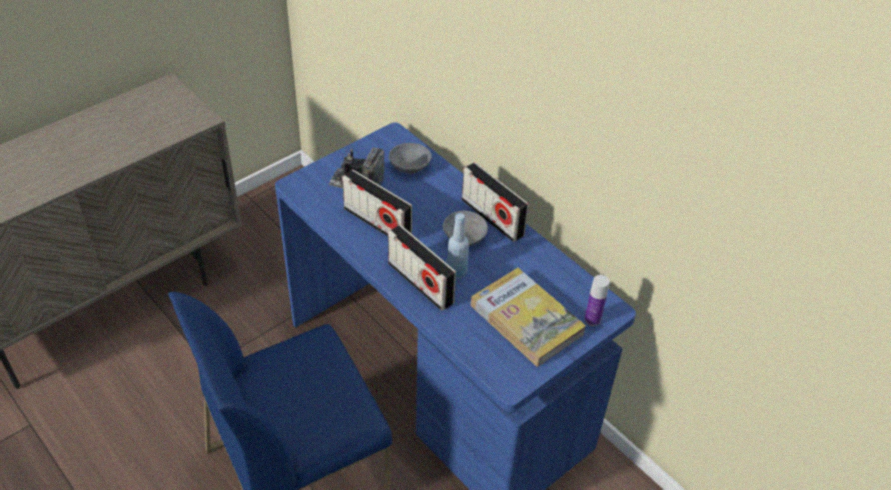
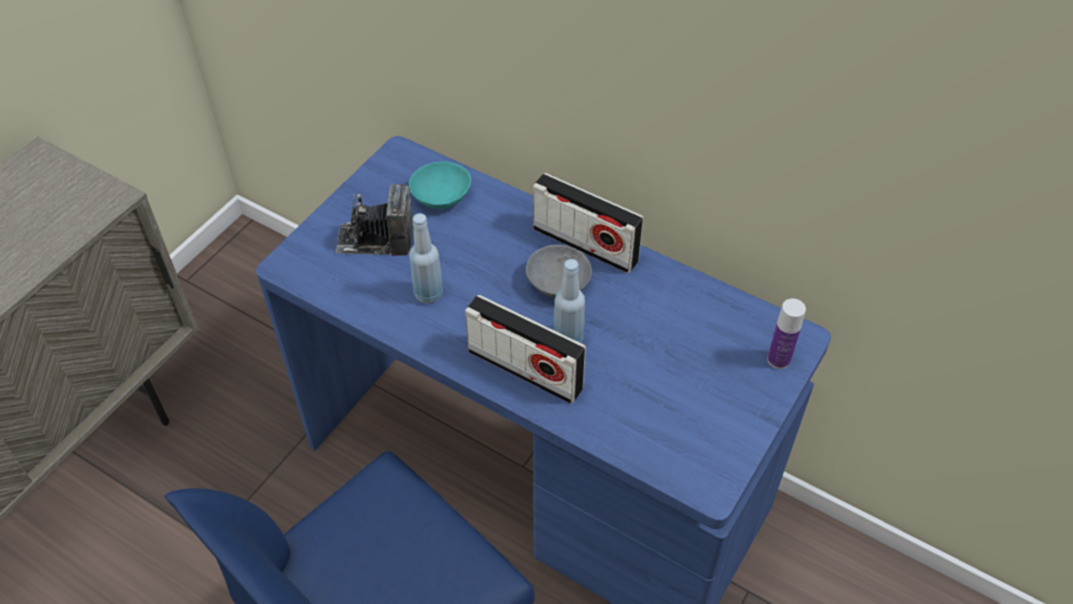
camera: 15 degrees left, 5 degrees up
(377, 223) = (428, 293): radio -> blue bottle
(410, 165) = (441, 194): grey bowl -> turquoise bowl
(526, 319) = (691, 384): book -> none

